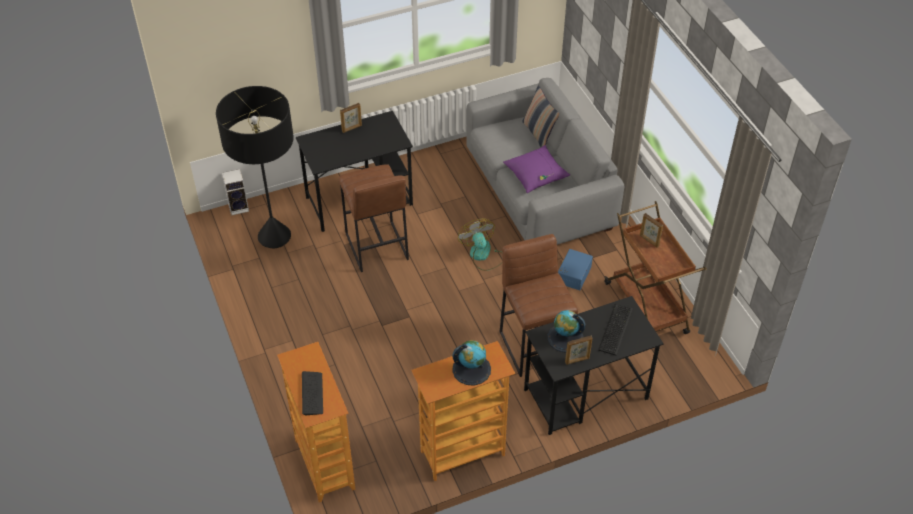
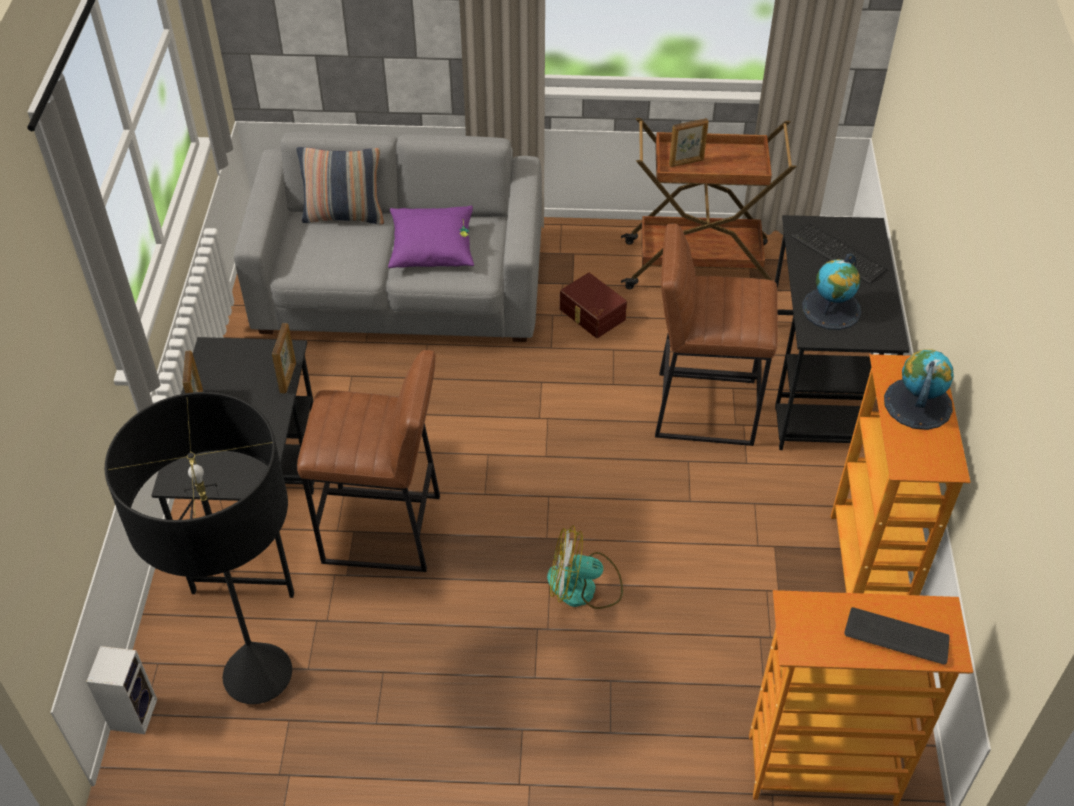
camera: 65 degrees left, 0 degrees up
(483, 255) = (491, 400): fan -> fan (583, 587)
(573, 274) = (591, 315): blue storage box -> brown storage box
(577, 360) = (880, 312): picture frame -> picture frame (288, 377)

